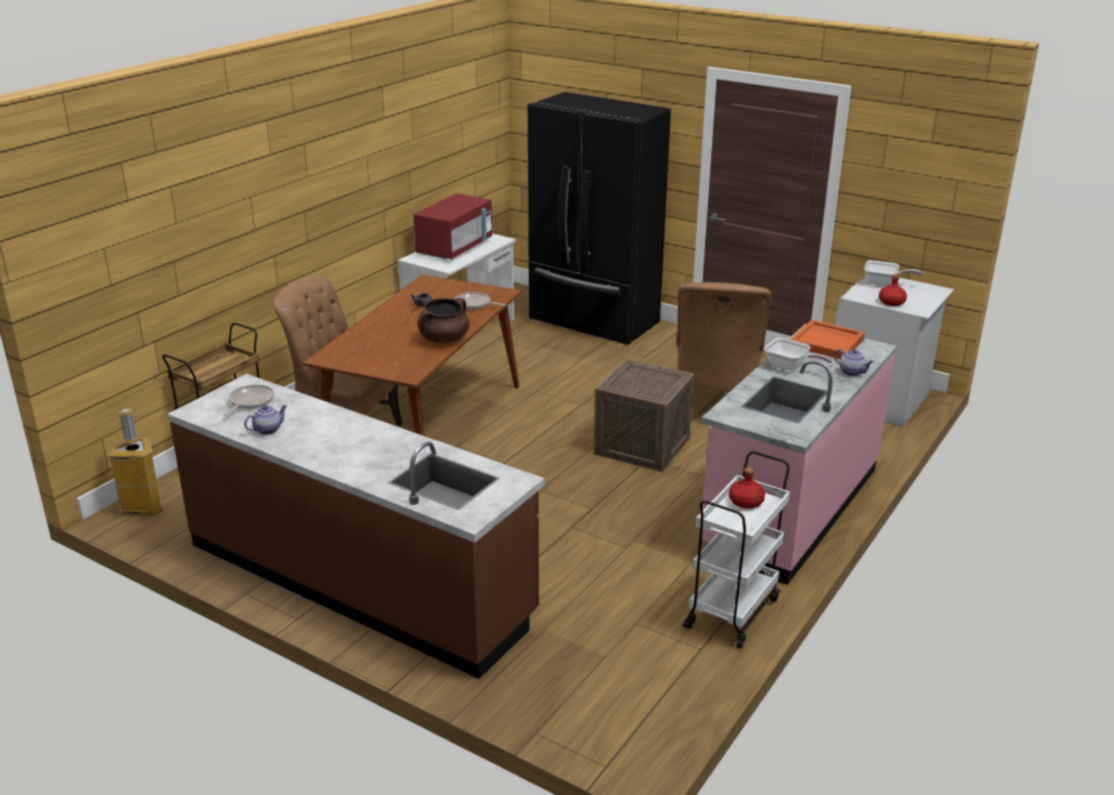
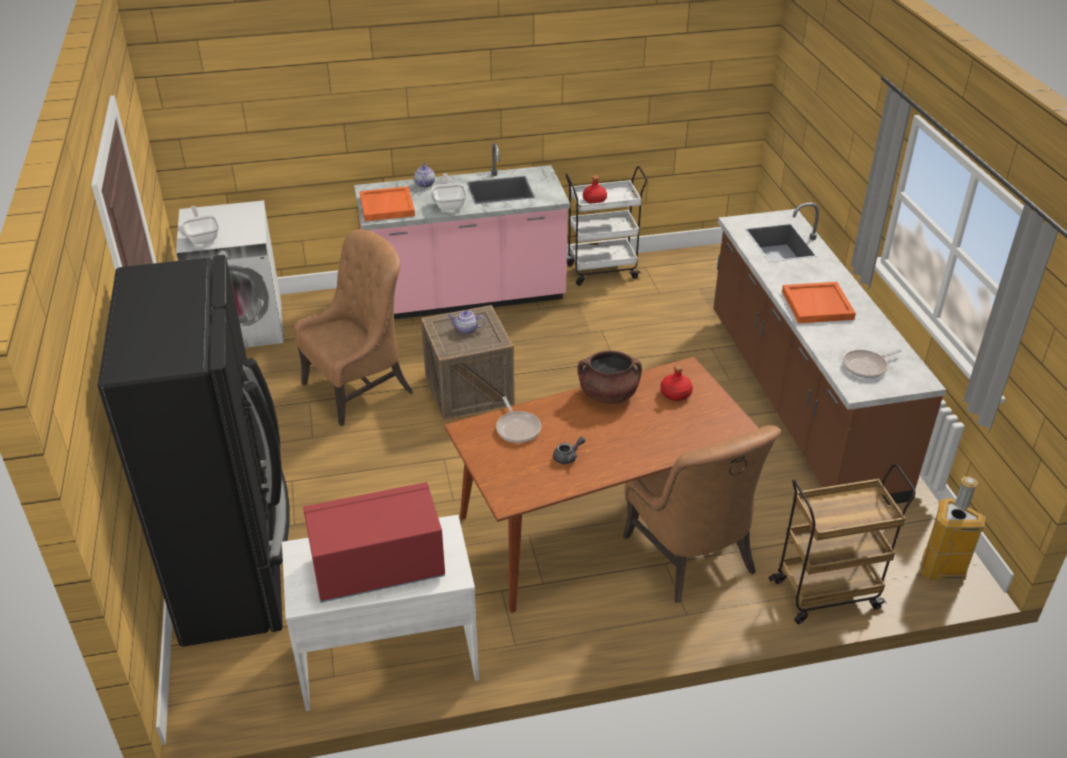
camera: 135 degrees left, 10 degrees up
(268, 429) = (869, 332): teapot -> teapot (466, 329)
(337, 432) = (818, 305): none -> orange tray
(891, 302) = (248, 221): red bottle -> red bottle (675, 394)

